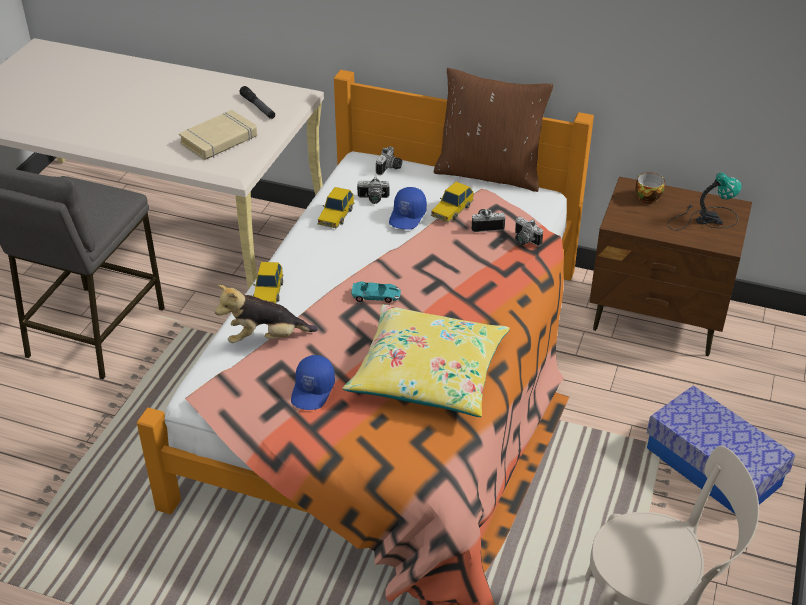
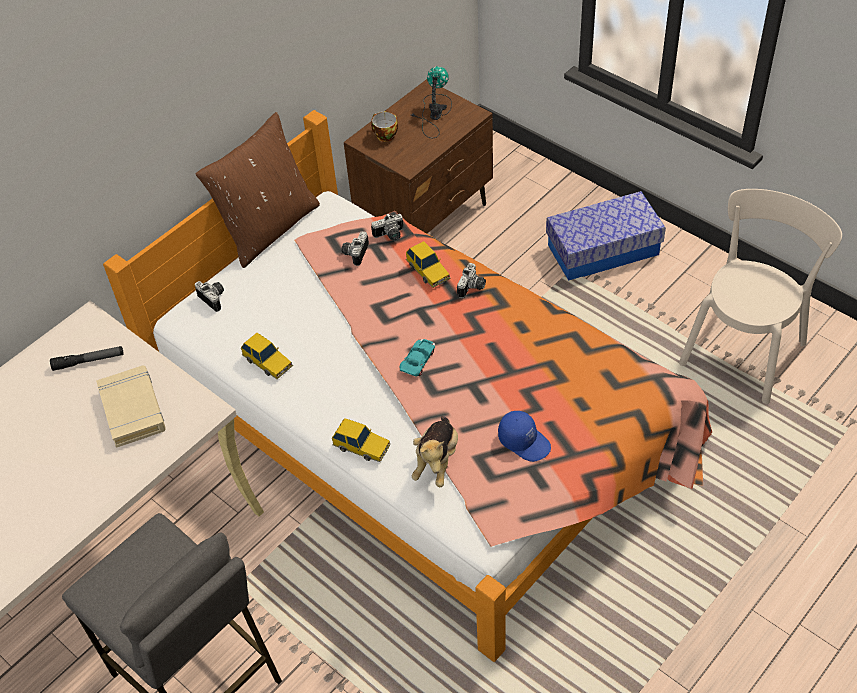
camera: 65 degrees left, 10 degrees up
(373, 199) = (259, 325): camera -> camera (472, 288)
(408, 216) = (307, 305): blue cap -> none
(428, 373) = (536, 353): yellow pillow -> none
(452, 210) = (317, 270): toy car -> toy car (428, 271)

